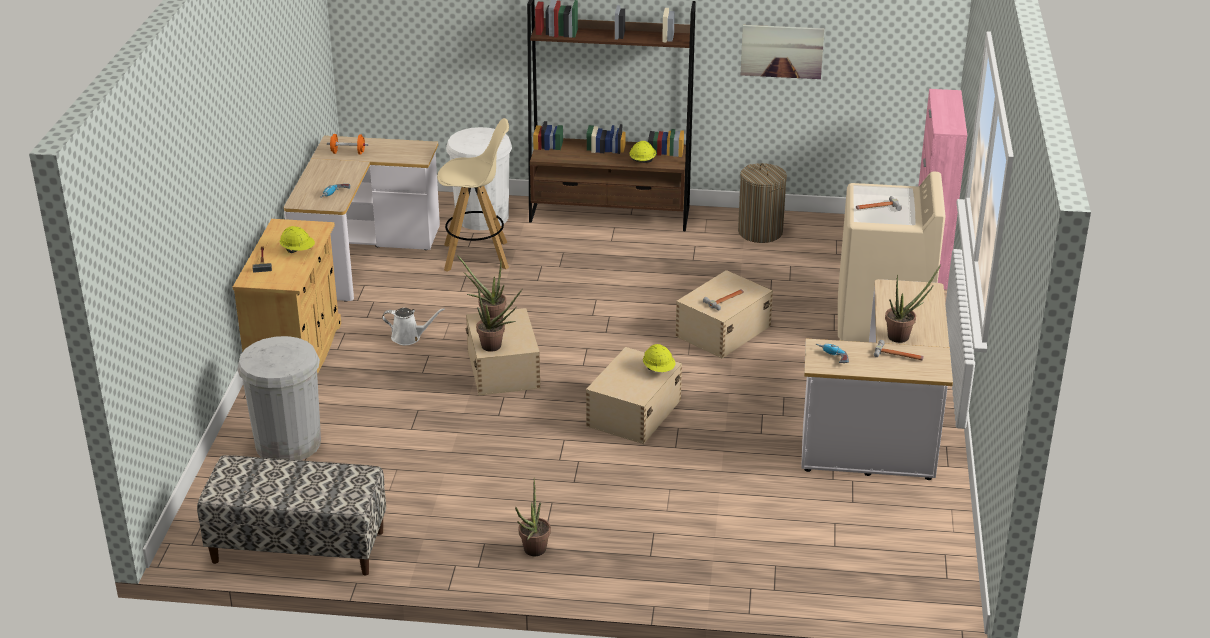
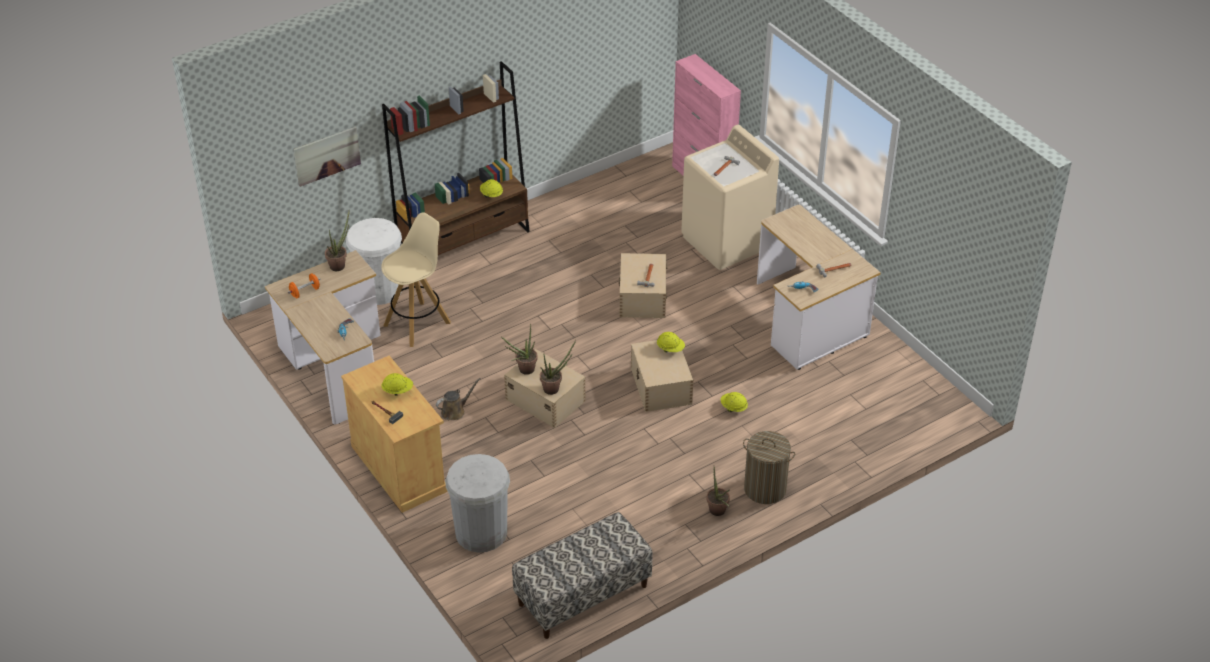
camera: 40 degrees left, 10 degrees up
(409, 337) = (455, 411): white watering can -> brown watering can
(683, 469) = (733, 408): none -> yellow hard hat
(760, 232) = (577, 208): laundry basket -> laundry basket (765, 489)
(782, 51) = (561, 72): picture -> picture (327, 156)
(903, 336) = (821, 254): potted plant -> potted plant (339, 264)

